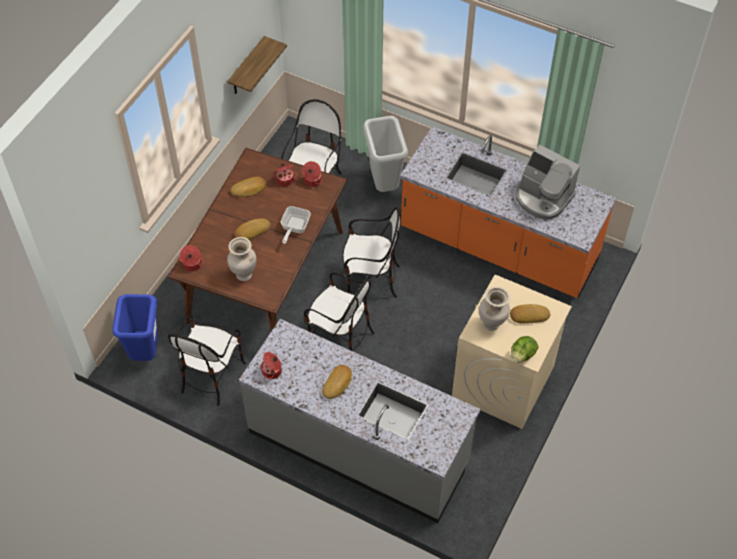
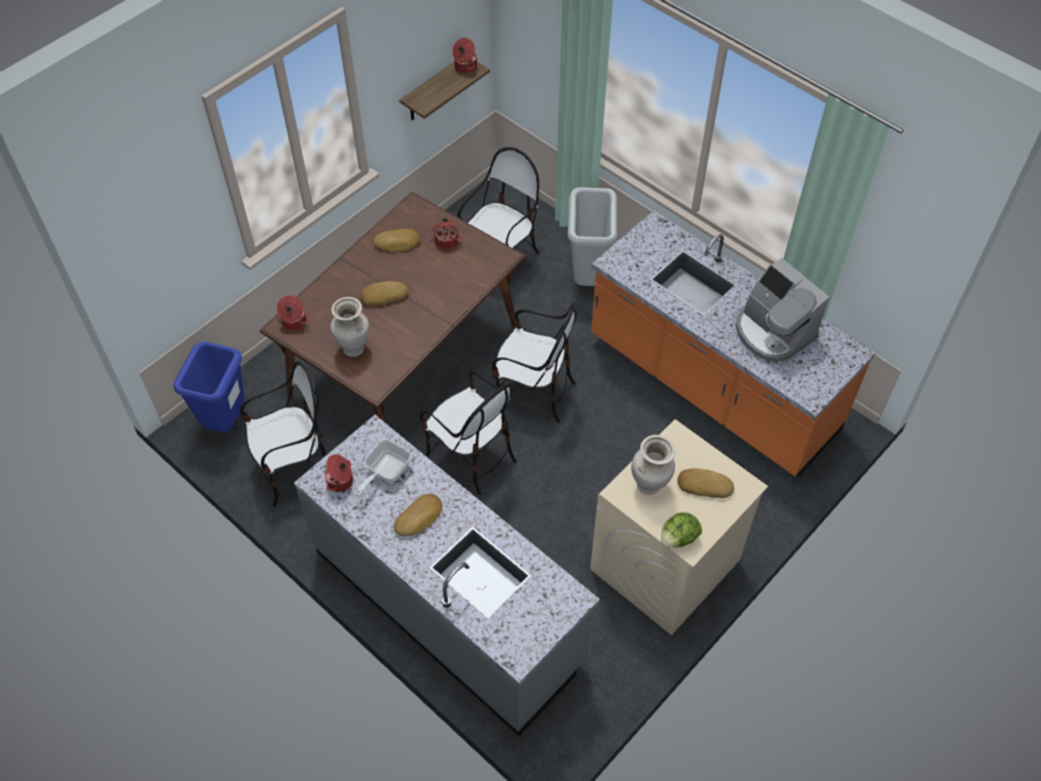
camera: 15 degrees right, 0 degrees up
(211, 375) = (295, 468): chair -> chair turned 150 degrees counterclockwise
(294, 228) = (437, 303): frying pan -> frying pan (384, 472)
(312, 181) = (480, 249): cooking pot -> cooking pot (465, 67)

